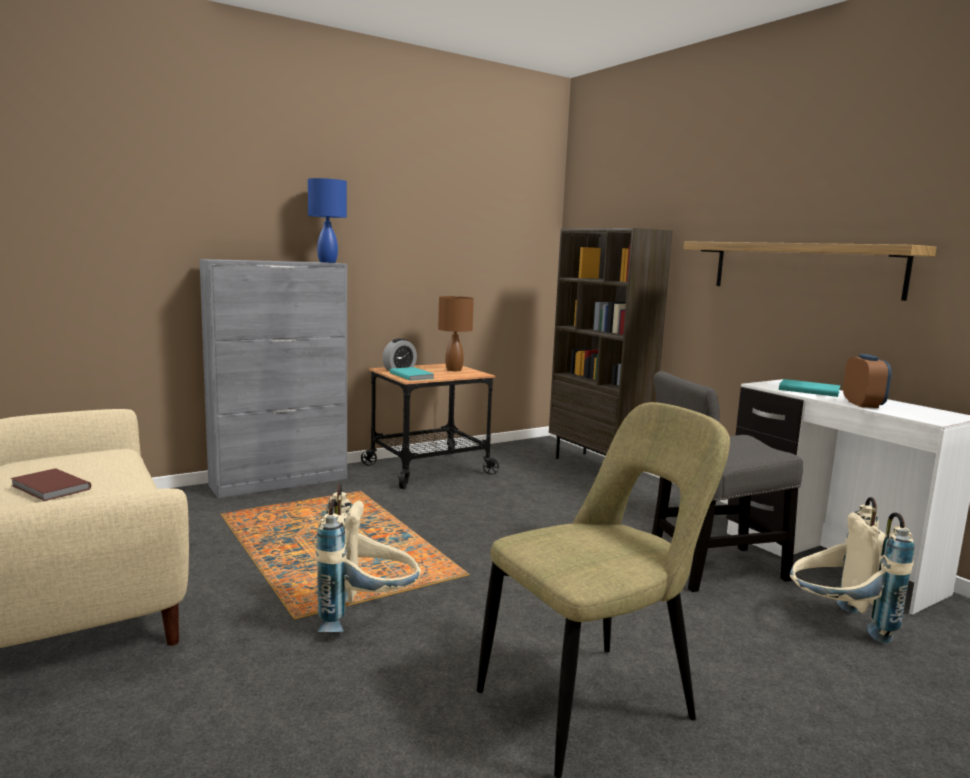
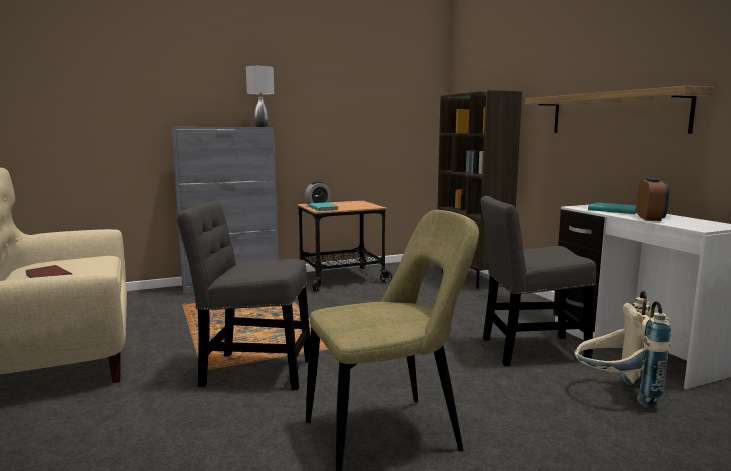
camera: 10 degrees right, 0 degrees up
(327, 262) = (261, 126): blue table lamp -> grey table lamp
(367, 617) = (251, 371): beige backpack -> grey chair
(454, 370) = (359, 204): brown table lamp -> none

